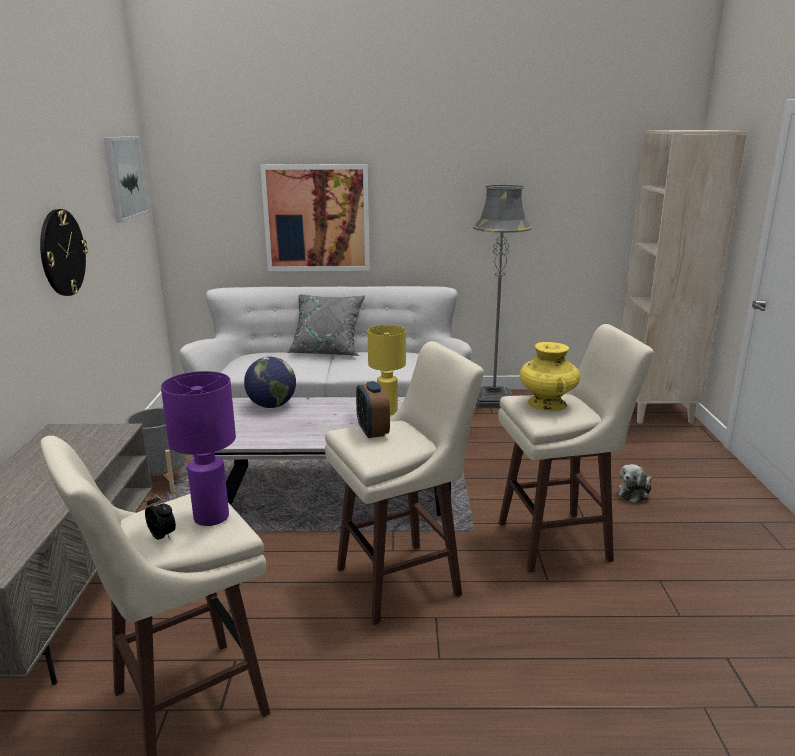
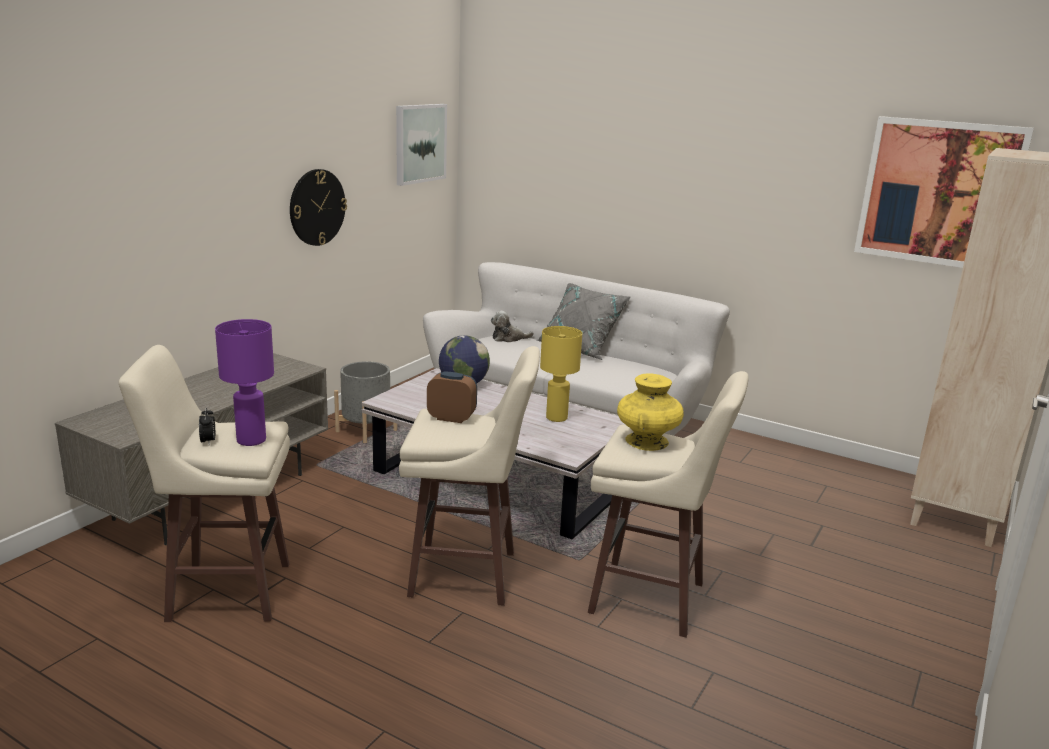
camera: 30 degrees right, 0 degrees up
(316, 218) = (603, 205): picture -> picture (938, 193)
(372, 431) = (451, 418): alarm clock -> alarm clock turned 90 degrees clockwise
(493, 401) = (758, 450): grey floor lamp -> none
(635, 493) = (801, 589): plush toy -> plush toy (508, 338)

